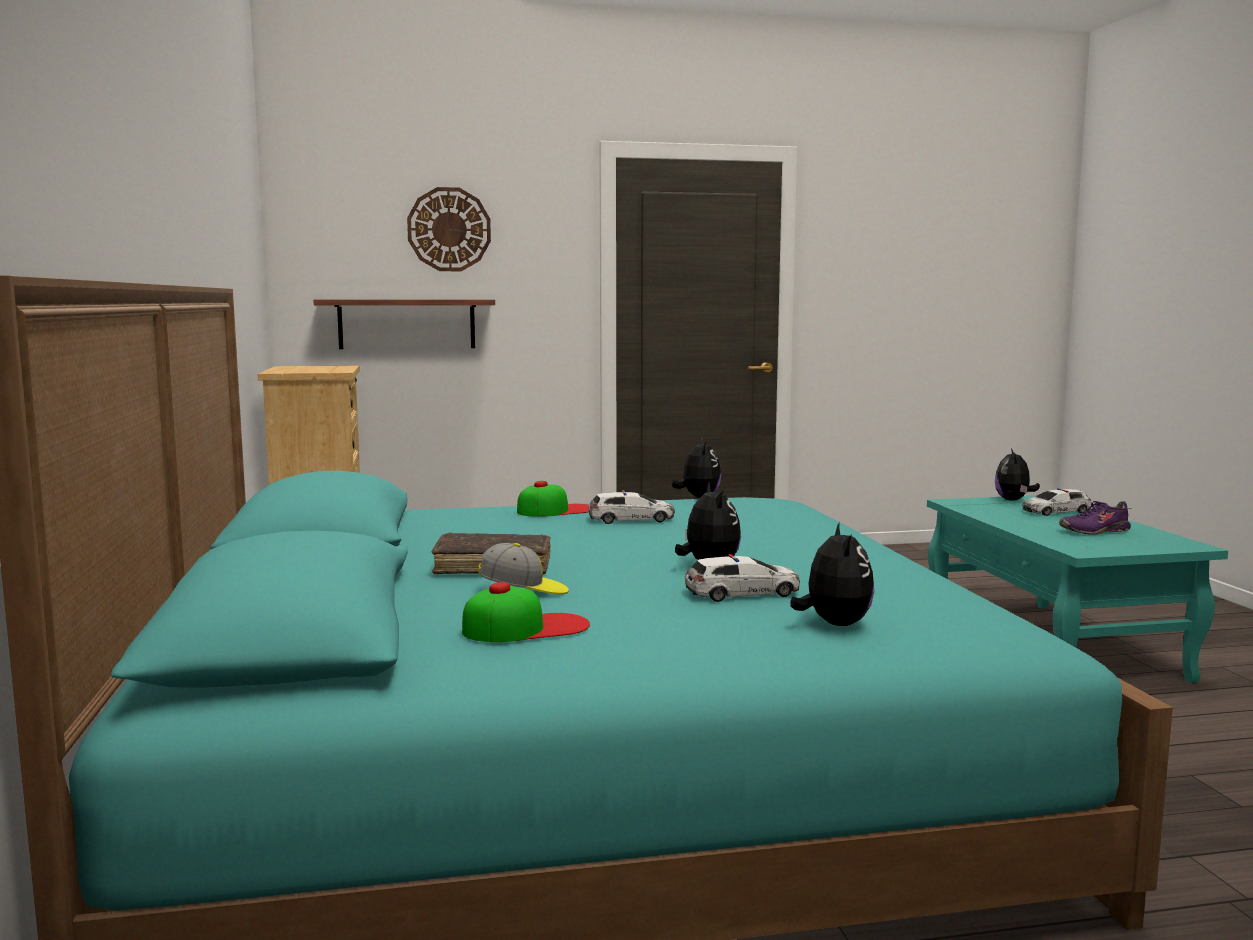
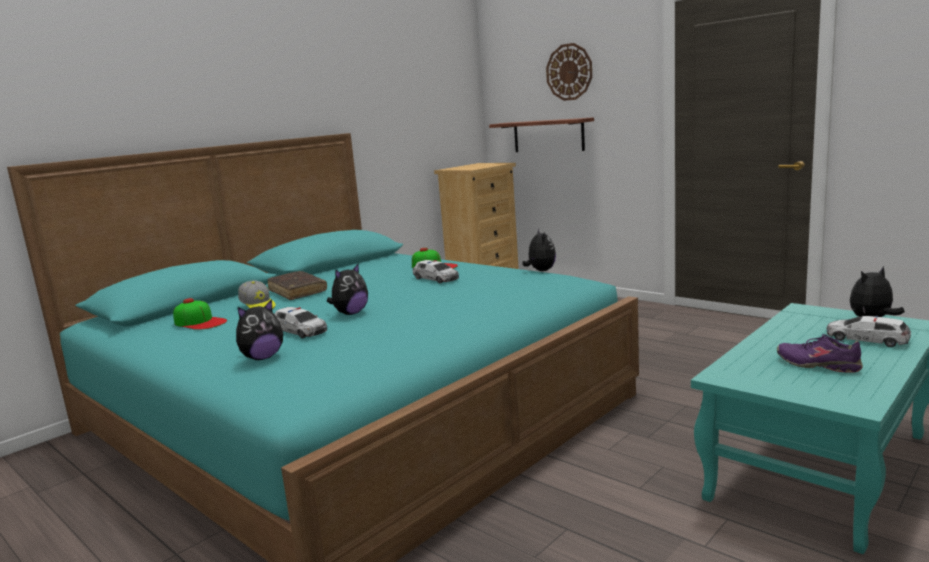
camera: 55 degrees right, 5 degrees up
(698, 497) = (540, 271): plush toy -> plush toy turned 60 degrees counterclockwise

